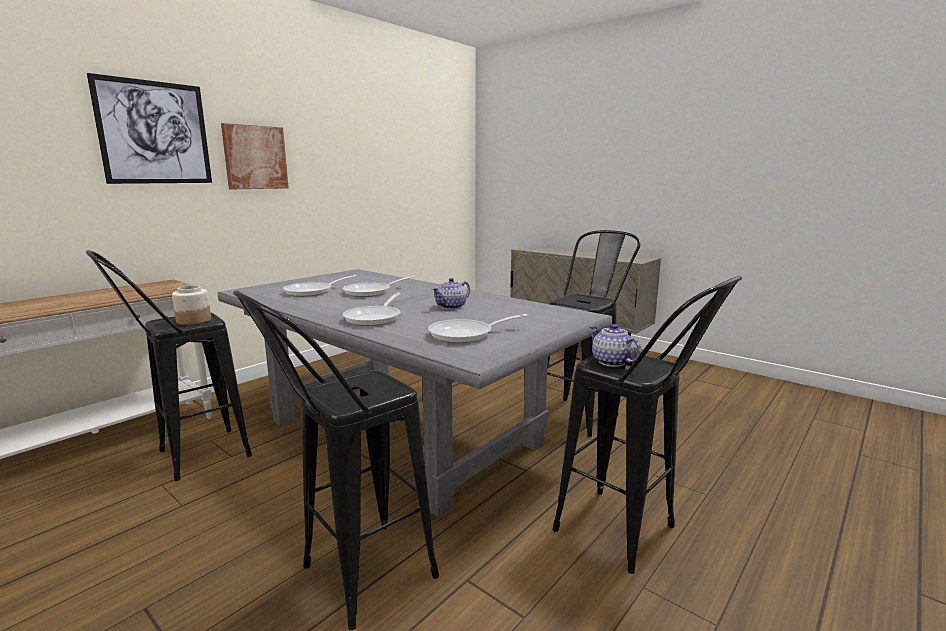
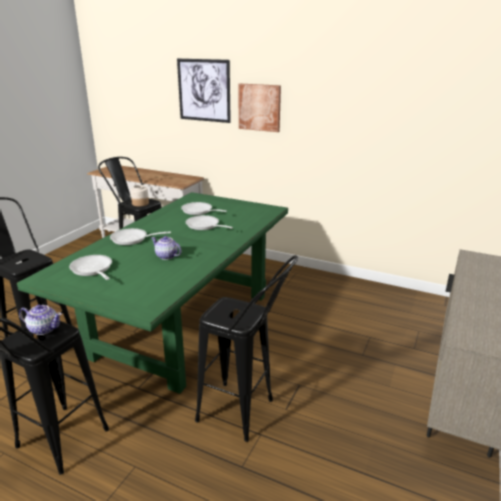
camera: 75 degrees right, 10 degrees up
(403, 432) = (183, 324): grey dining table -> green dining table
(612, 362) = (43, 329): teapot -> teapot turned 60 degrees clockwise

